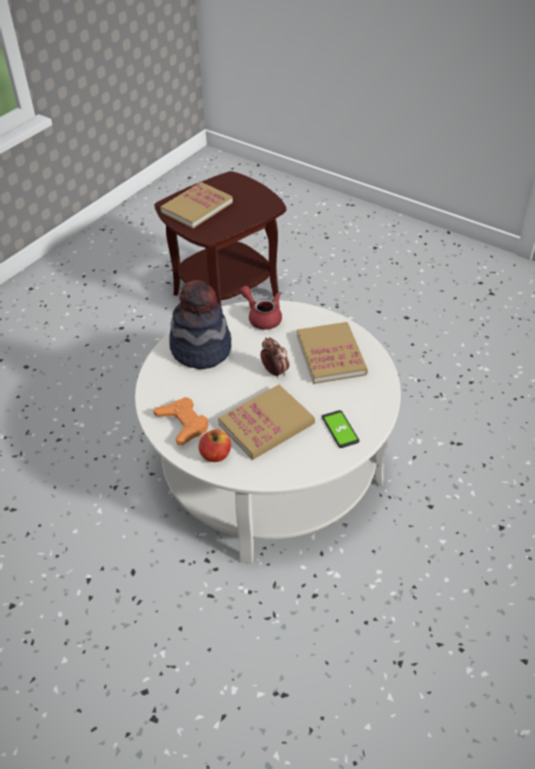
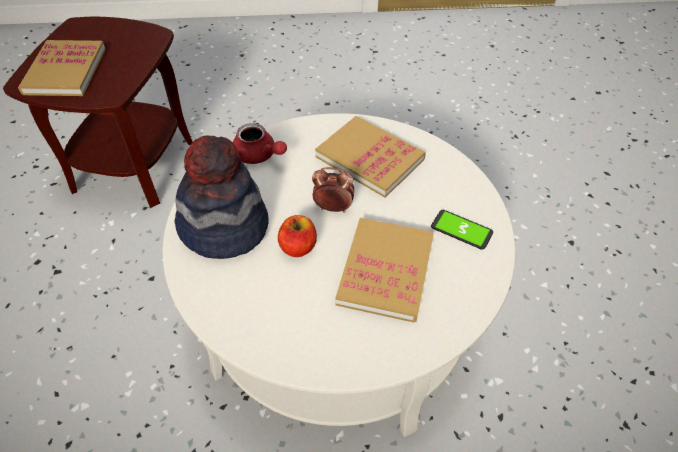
camera: 40 degrees left, 5 degrees up
(183, 423) = (294, 331): orange game controller -> none
(216, 455) = (370, 344): apple -> apple (298, 247)
(262, 317) = (258, 156): red teapot -> red teapot turned 150 degrees counterclockwise

